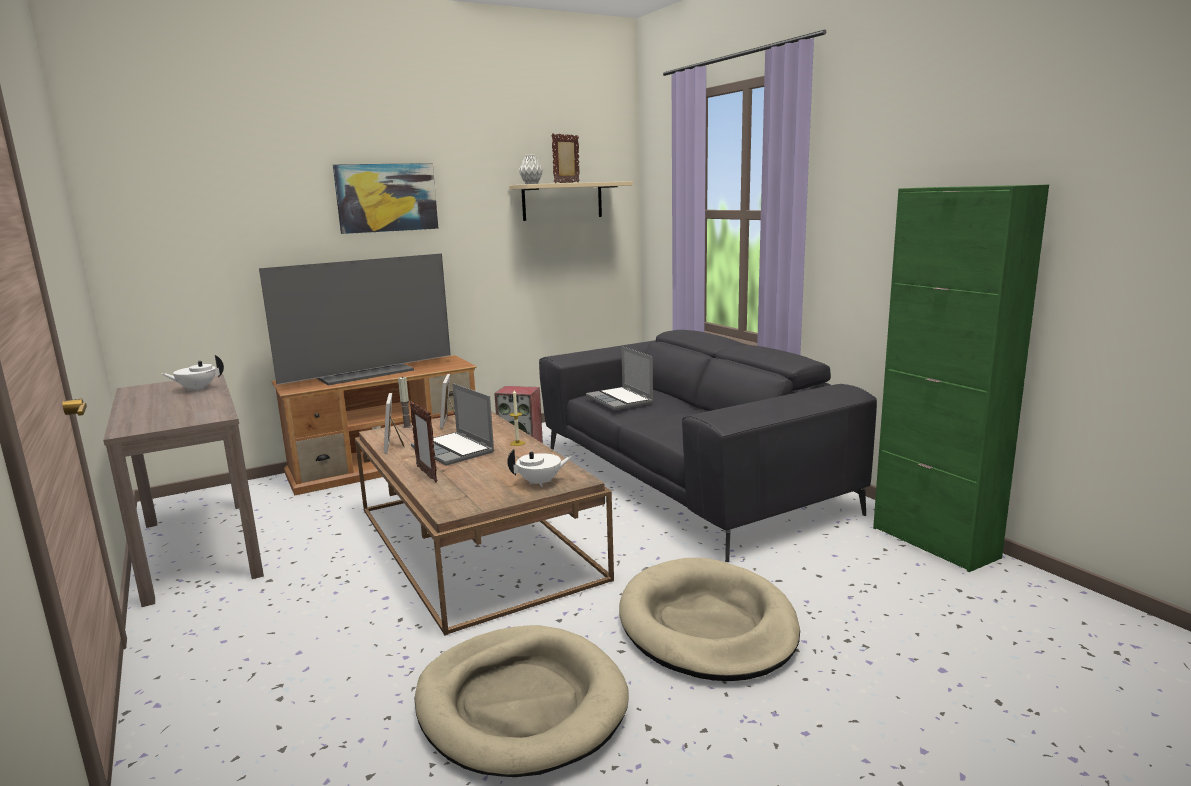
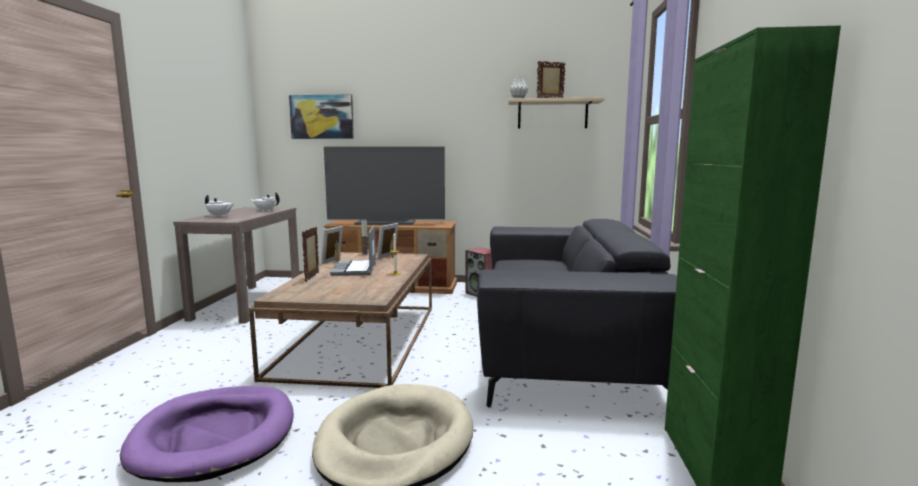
camera: 35 degrees right, 5 degrees down
(386, 197) = (419, 108): picture -> picture (322, 117)
(521, 704) = (215, 436): beige dog bed -> purple dog bed
(540, 483) = (351, 295): white teapot -> white teapot (219, 216)
(620, 400) = (521, 265): laptop -> none

